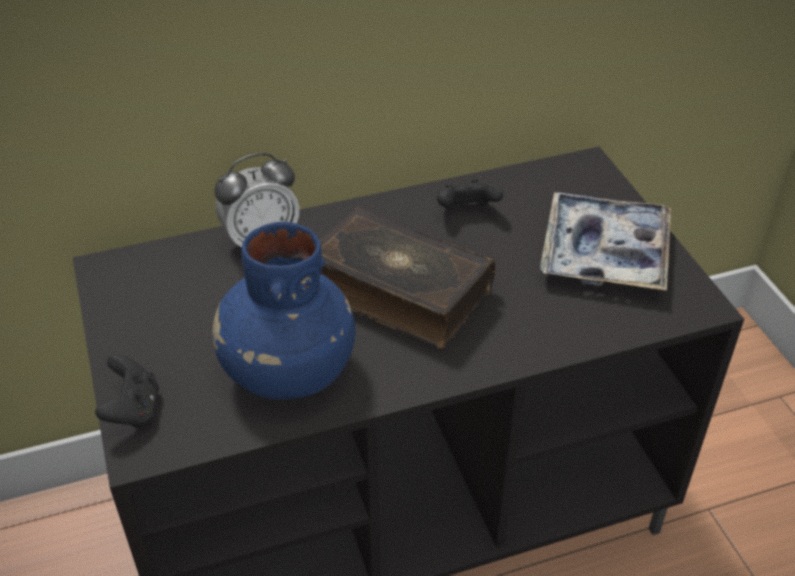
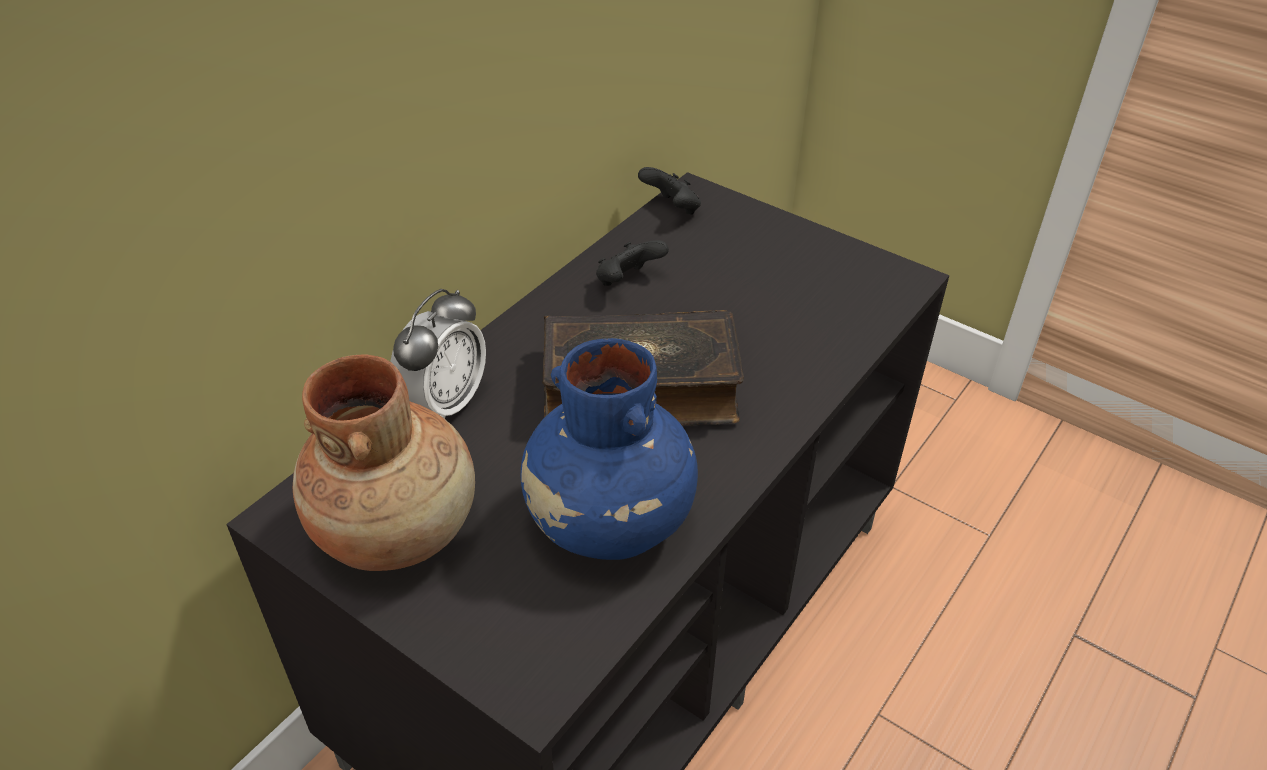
camera: 35 degrees left, 0 degrees up
(133, 410) = (481, 653): black game controller -> black game controller (672, 209)
(159, 308) = (397, 528): none -> brown vase
(604, 252) = (787, 267): tray -> none

